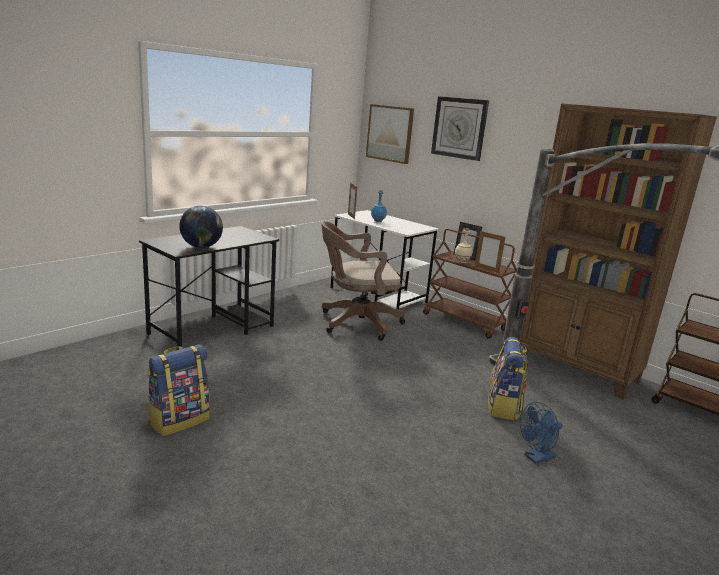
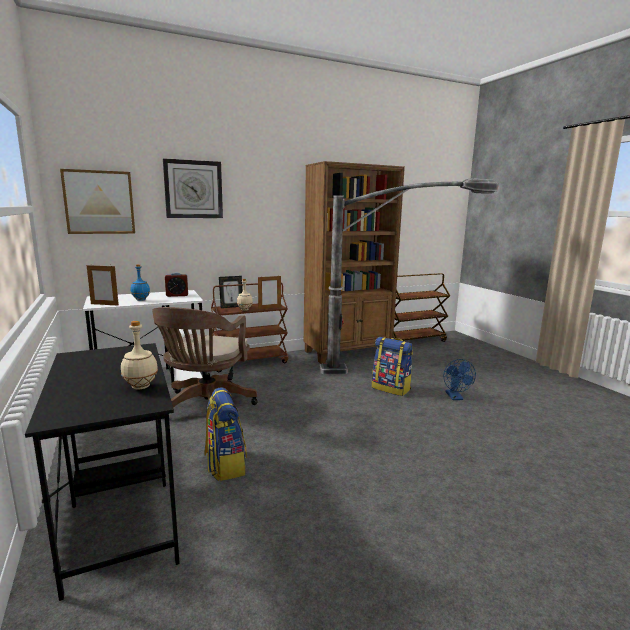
camera: 65 degrees left, 5 degrees down
(179, 420) = (372, 585): backpack -> backpack (225, 465)
(201, 247) = (141, 386): globe -> beige bottle
(409, 227) = (177, 295): none -> alarm clock

